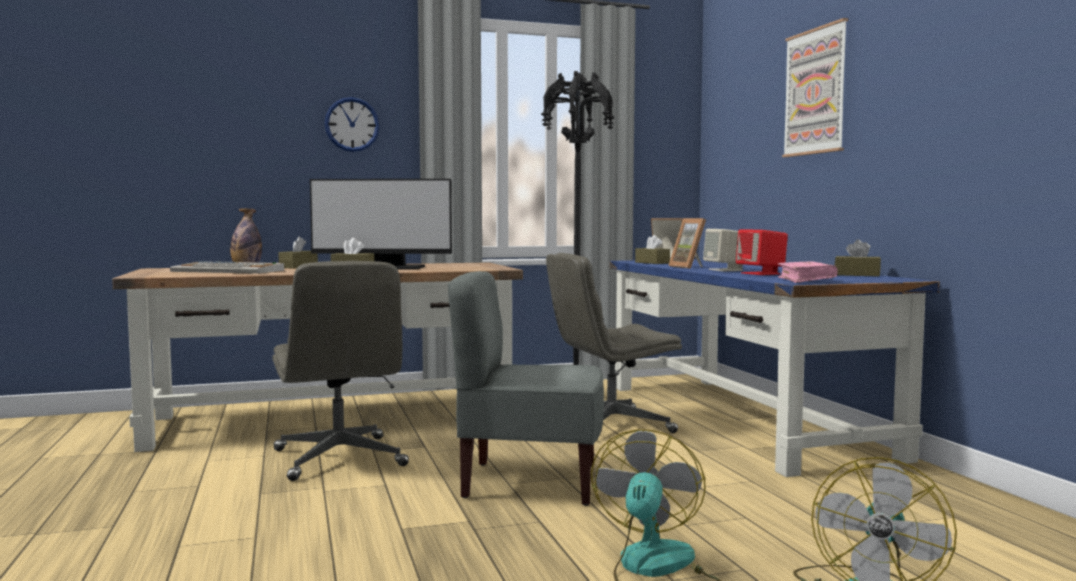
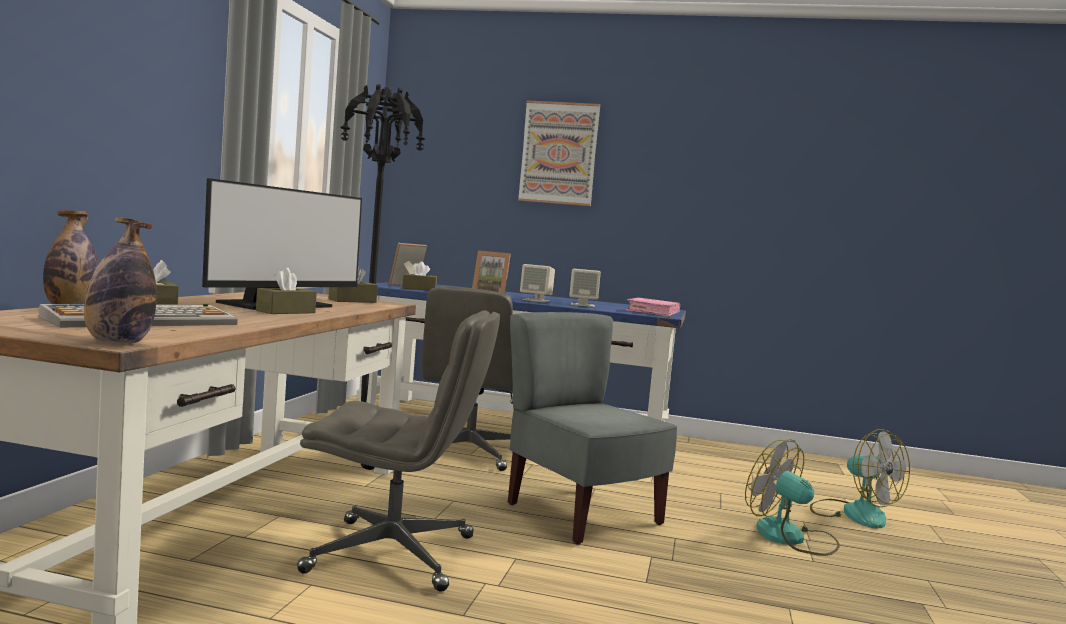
camera: 60 degrees left, 0 degrees up
(138, 276) = (118, 343): none -> bottle
(352, 124) = (142, 88): wall clock -> none
(529, 482) = (581, 514): grey chair -> grey chair turned 105 degrees clockwise
(761, 273) = (583, 305): red speaker -> beige speaker
(857, 275) = (625, 305): brown tissue box -> brown tissue box (352, 301)

